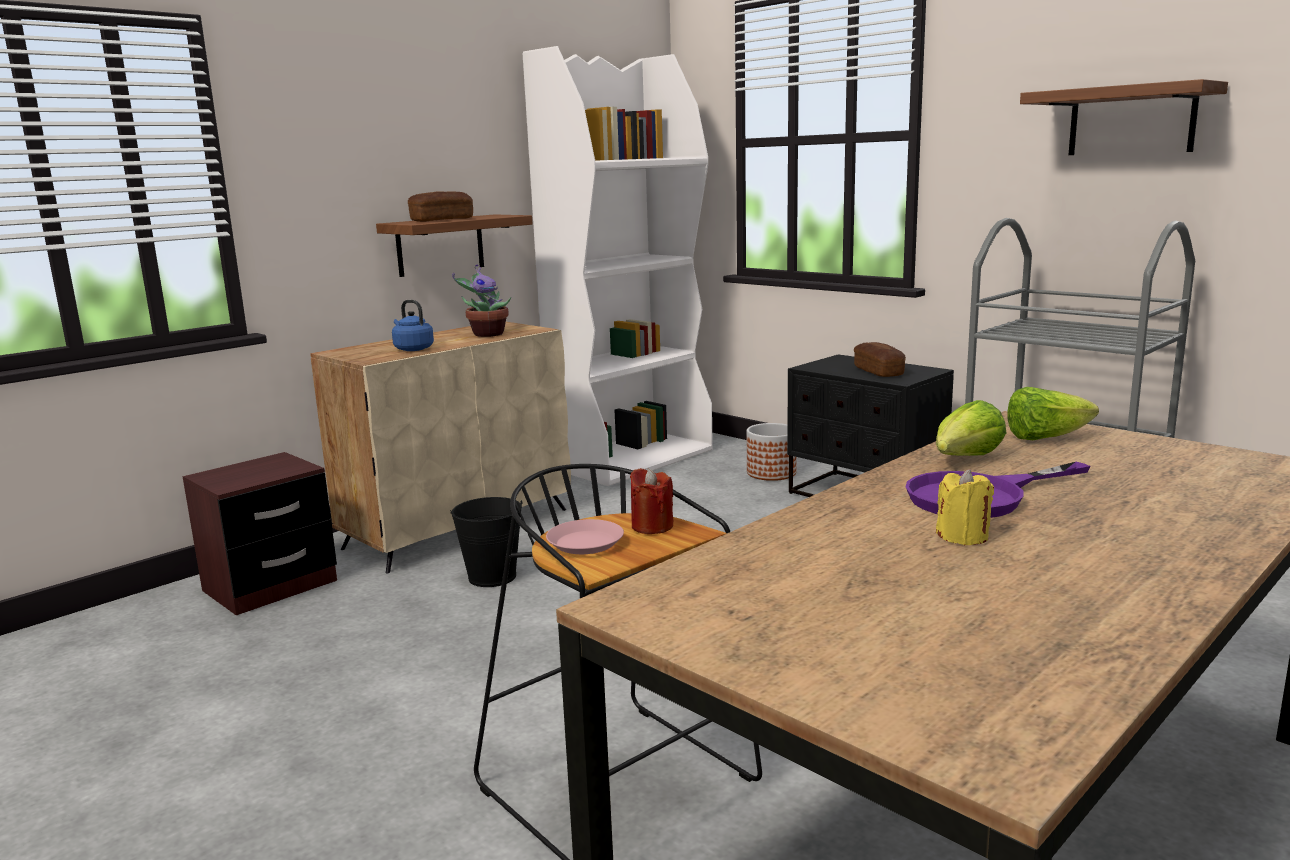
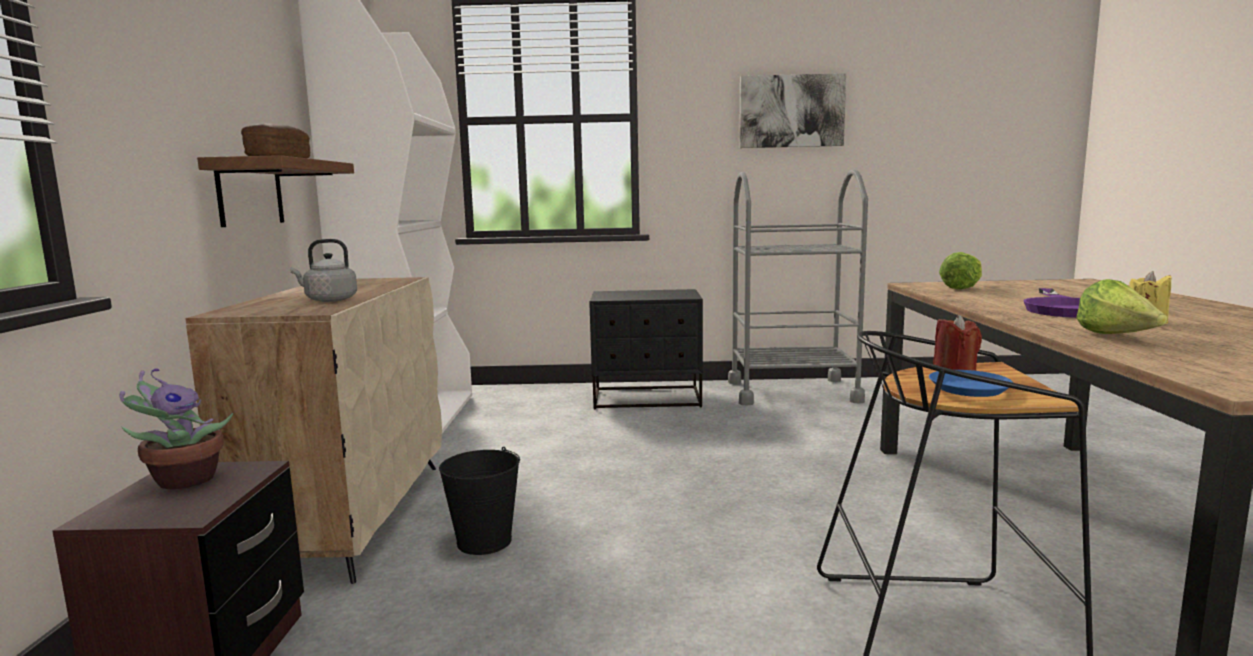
camera: 45 degrees left, 5 degrees down
(412, 349) = (328, 300): blue kettle -> grey kettle
(487, 334) = (364, 285): potted plant -> potted plant (182, 481)
(585, 543) = (969, 389): pink plate -> blue plate
(771, 473) = (552, 400): planter -> none
(878, 371) = (657, 295): bread -> none
(965, 459) = (981, 299): lettuce -> lettuce (1117, 337)
(1131, 121) = (791, 111): shelf -> picture

